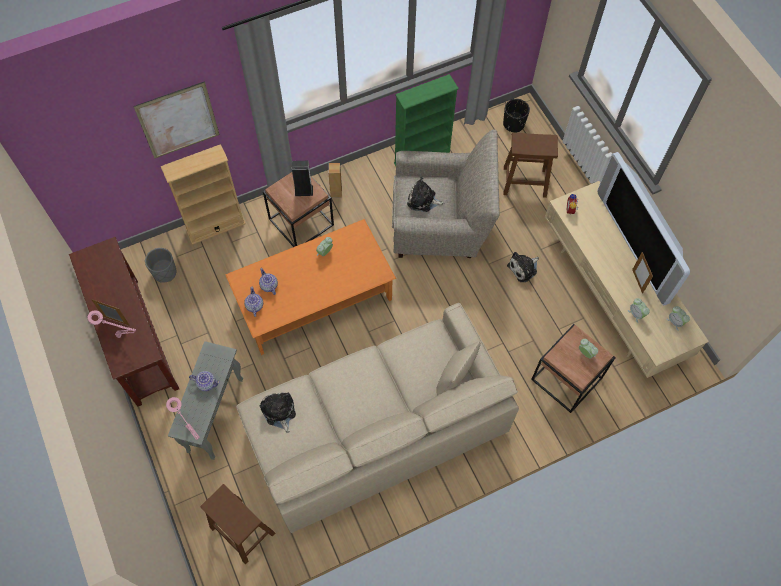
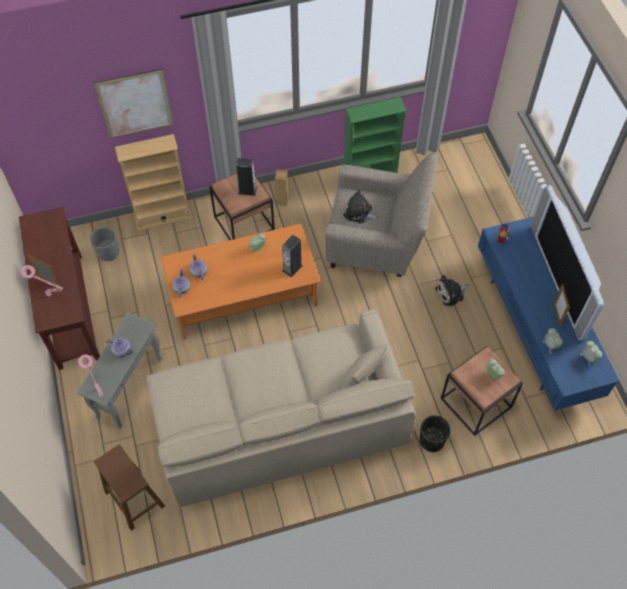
camera: 10 degrees right, 5 degrees down
(279, 412) = (185, 387): plush toy -> none
(364, 268) = (292, 268): none -> speaker
(513, 124) = (464, 159): black planter -> black planter (432, 440)
(525, 182) = (467, 213): brown stool -> none
(613, 294) = (536, 329): beige tv stand -> blue tv stand

